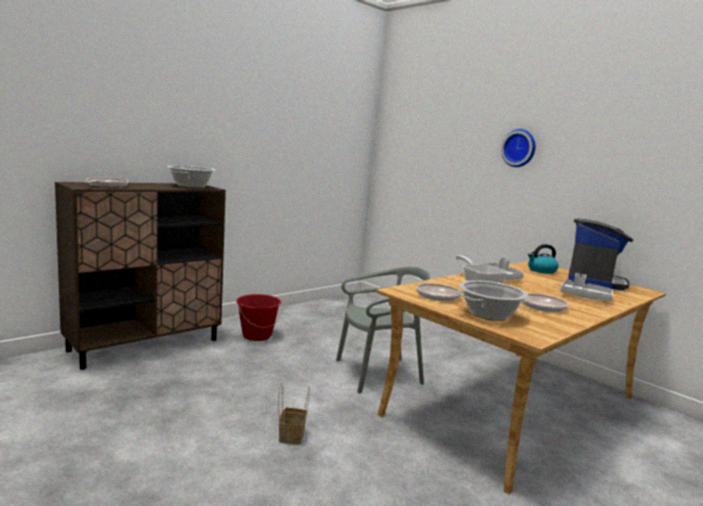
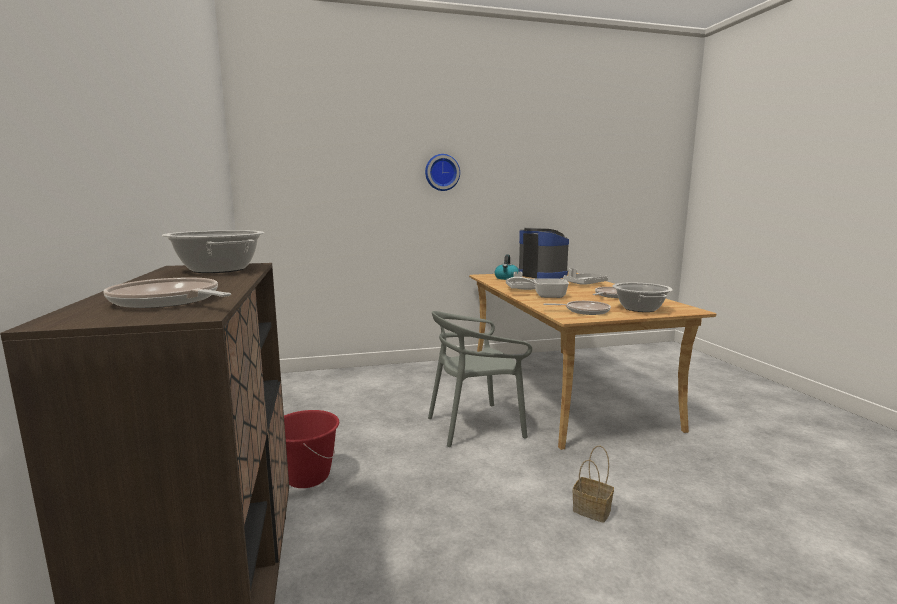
camera: 60 degrees left, 0 degrees up
(378, 373) = (475, 425): grey chair -> grey chair turned 120 degrees counterclockwise

